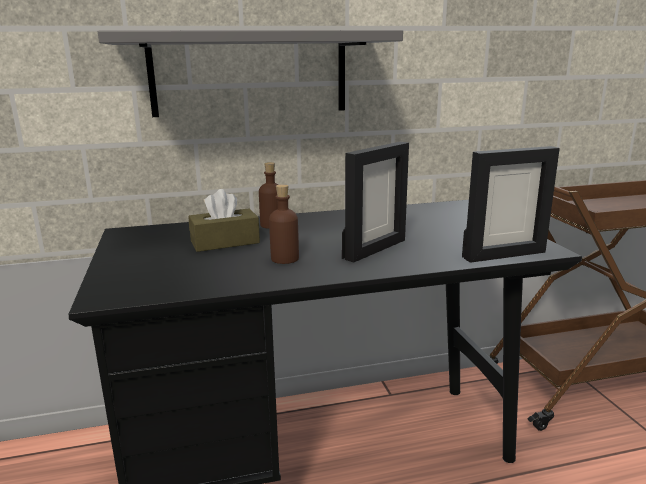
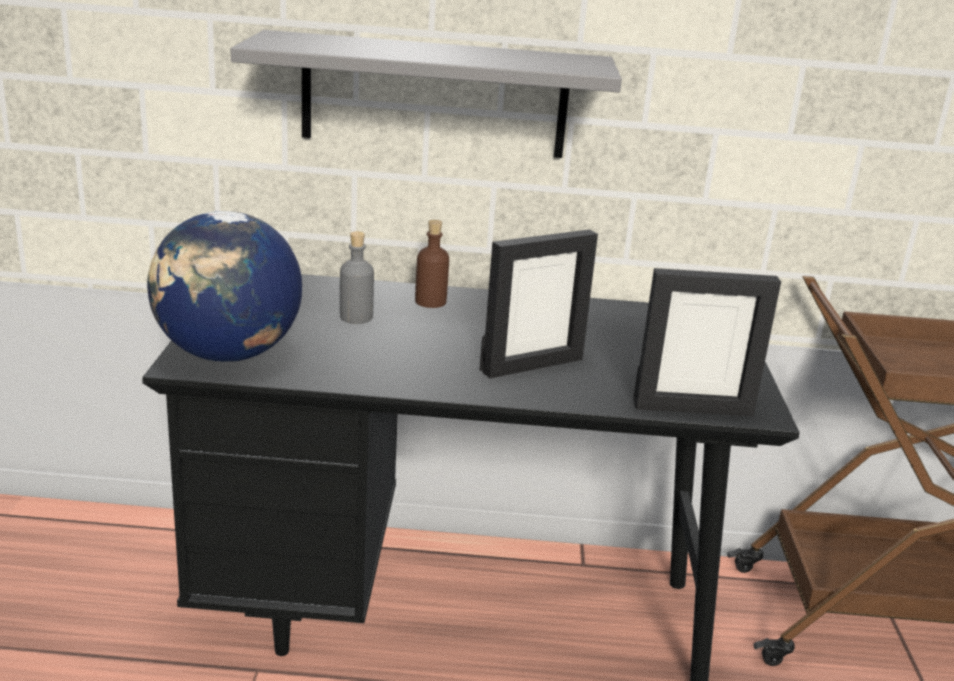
camera: 15 degrees right, 5 degrees up
(138, 283) = (228, 354): none -> globe
(225, 242) = (356, 317): brown tissue box -> grey bottle
(284, 258) = (411, 356): brown bottle -> none

